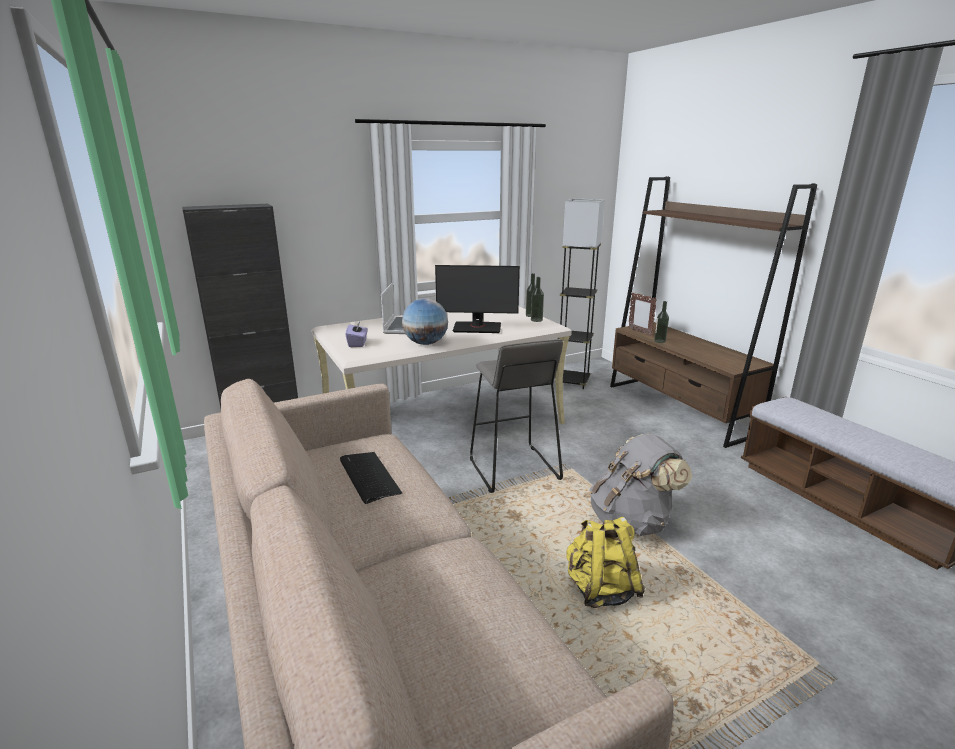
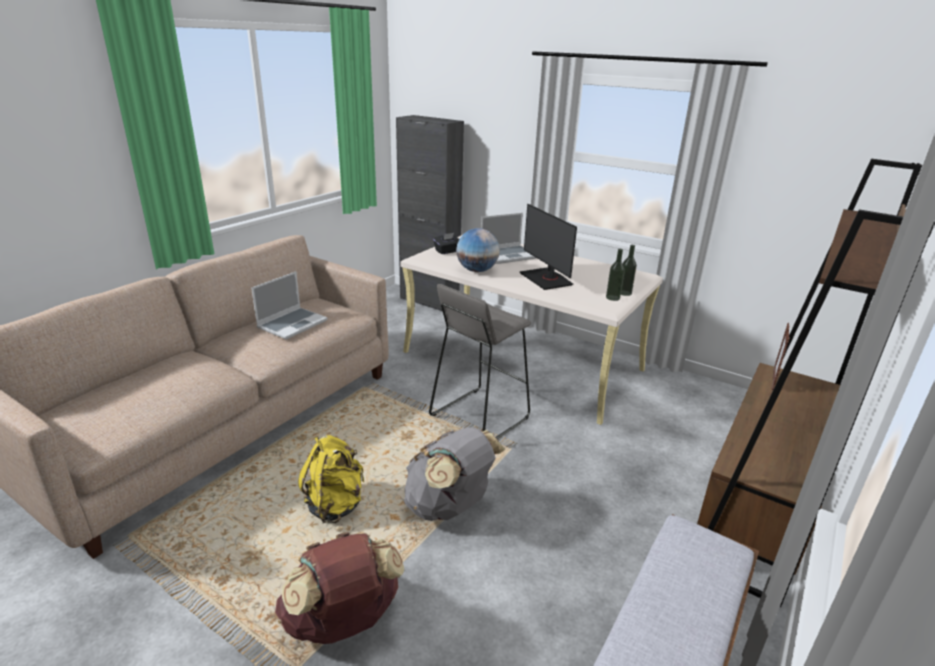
camera: 60 degrees right, 5 degrees up
(358, 343) = (447, 251): purple tissue box -> black tissue box
(368, 477) = (292, 324): keyboard -> laptop
(572, 382) = (711, 408): grey floor lamp -> none
(659, 341) = (759, 399): bottle -> none
(762, 620) = (343, 622): none -> brown backpack

